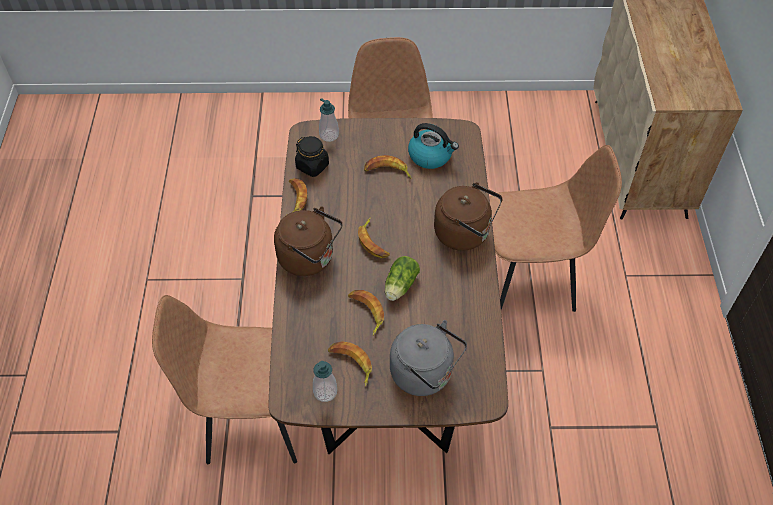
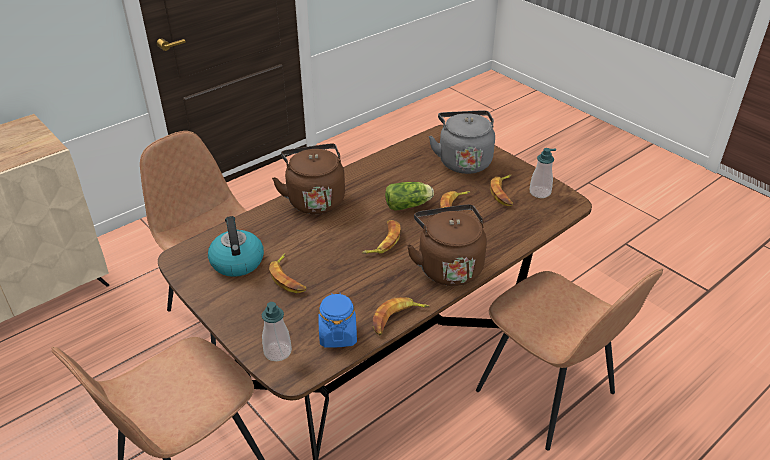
camera: 130 degrees left, 15 degrees down
(312, 166) = (338, 335): black jar -> blue jar

